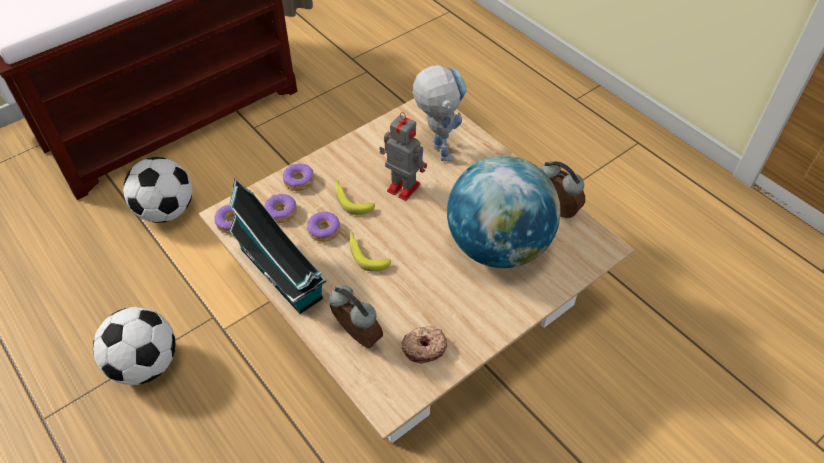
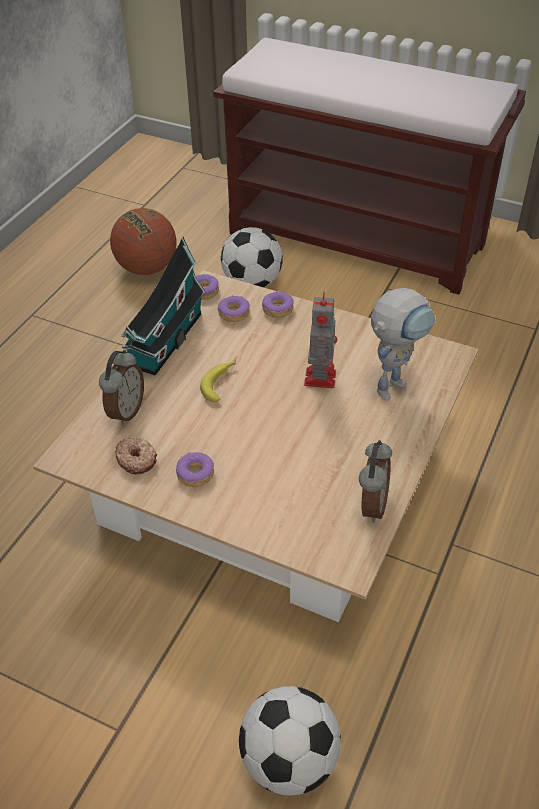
camera: 65 degrees right, 5 degrees down
(65, 285) = (147, 268): none -> basketball
(145, 365) = (100, 342): football -> football (289, 760)
(324, 231) = (230, 347): donut -> donut (195, 474)
(351, 199) = (279, 349): banana -> none
(498, 246) = (290, 474): globe -> none

